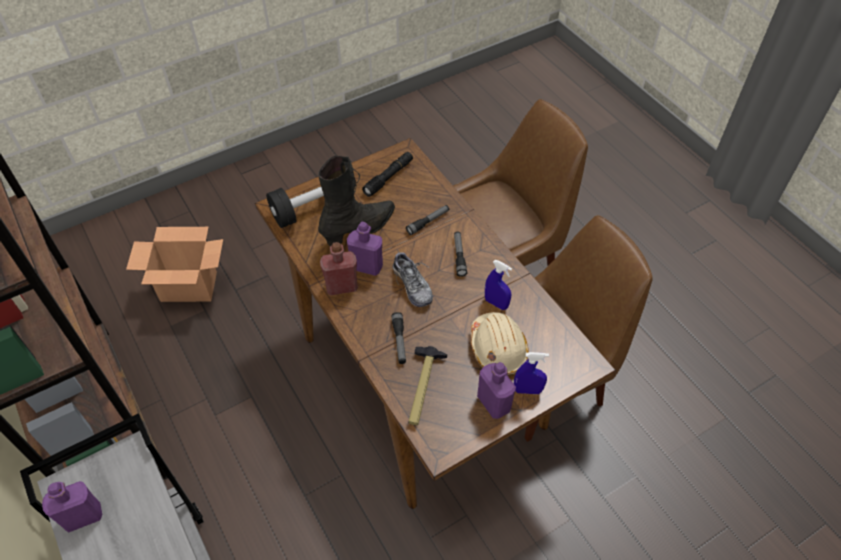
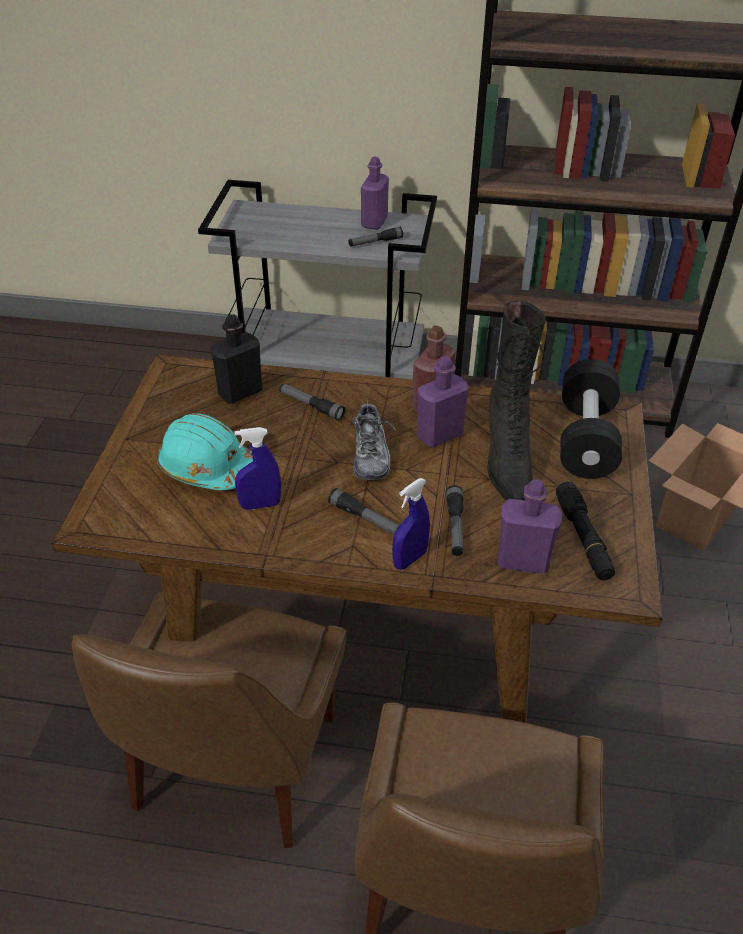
camera: 130 degrees right, 10 degrees down
(125, 487) = (375, 242): none -> flashlight
(412, 285) = (370, 454): shoe -> shoe turned 105 degrees counterclockwise
(423, 388) = (240, 392): hammer -> black bottle
(493, 403) = (159, 426): purple bottle -> purple bottle (523, 561)
(498, 348) = (207, 467): beige hard hat -> turquoise hard hat
(527, 390) = (135, 457): blue spray bottle -> blue spray bottle (410, 559)

